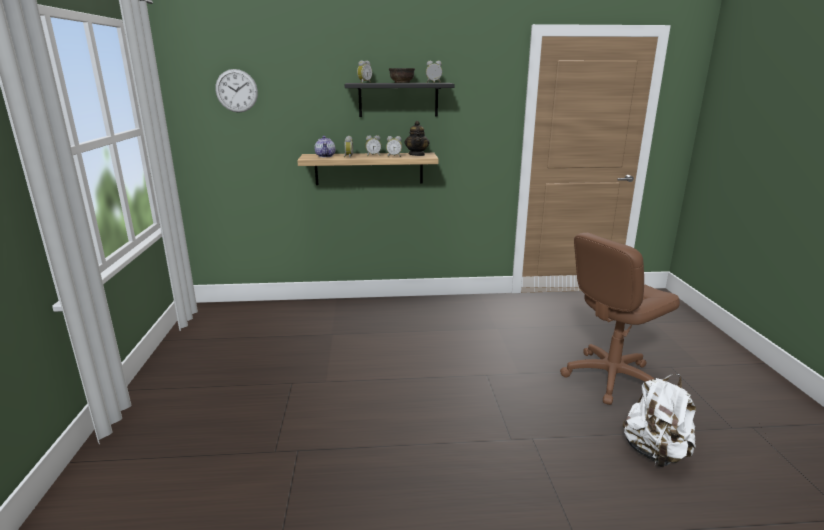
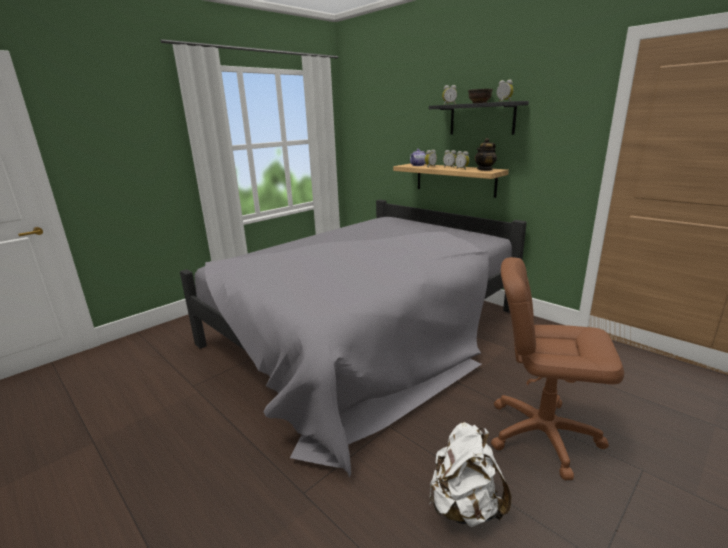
camera: 50 degrees right, 0 degrees up
(236, 91) = (378, 114): wall clock -> none
(370, 375) = (365, 333): none -> grey bed

